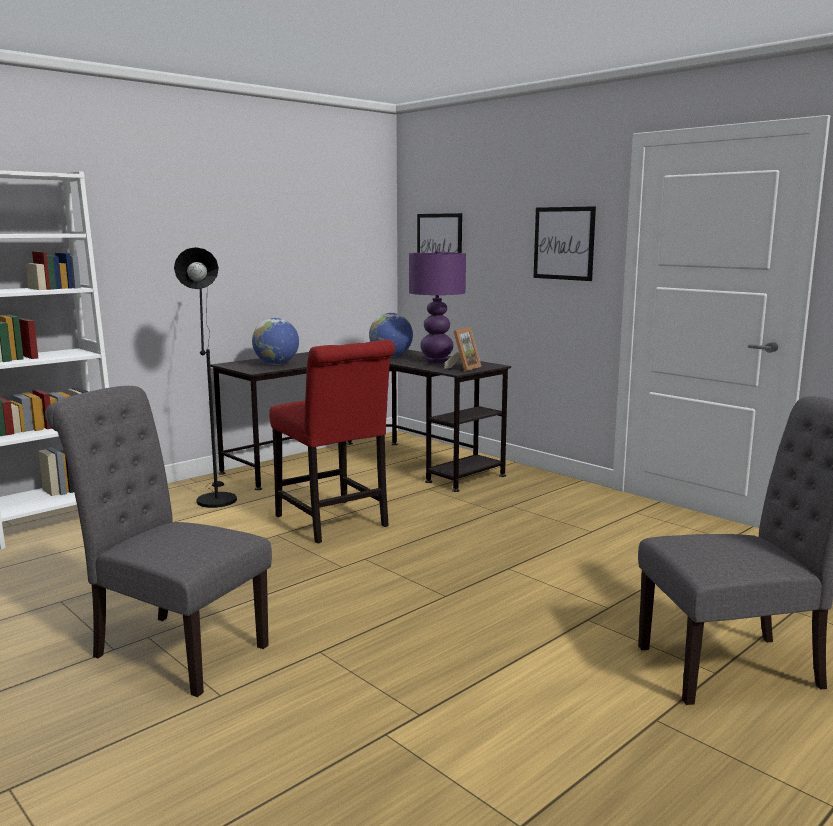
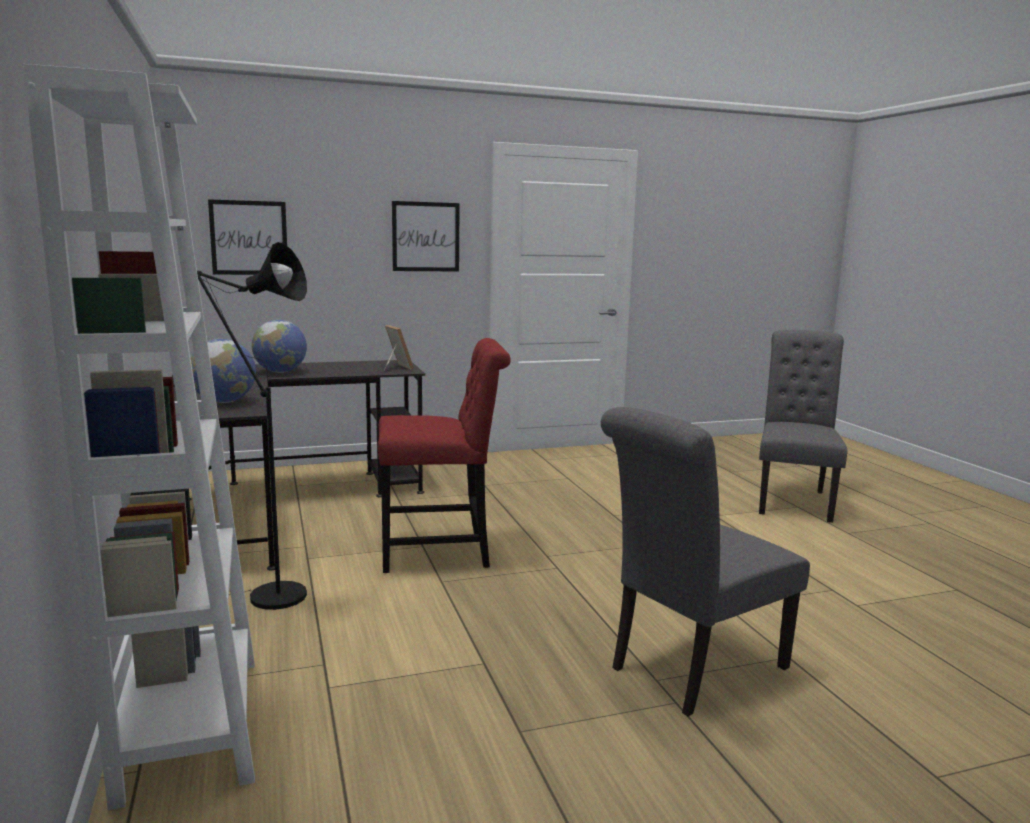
camera: 65 degrees left, 0 degrees up
(436, 361) = (343, 367): purple table lamp -> none

